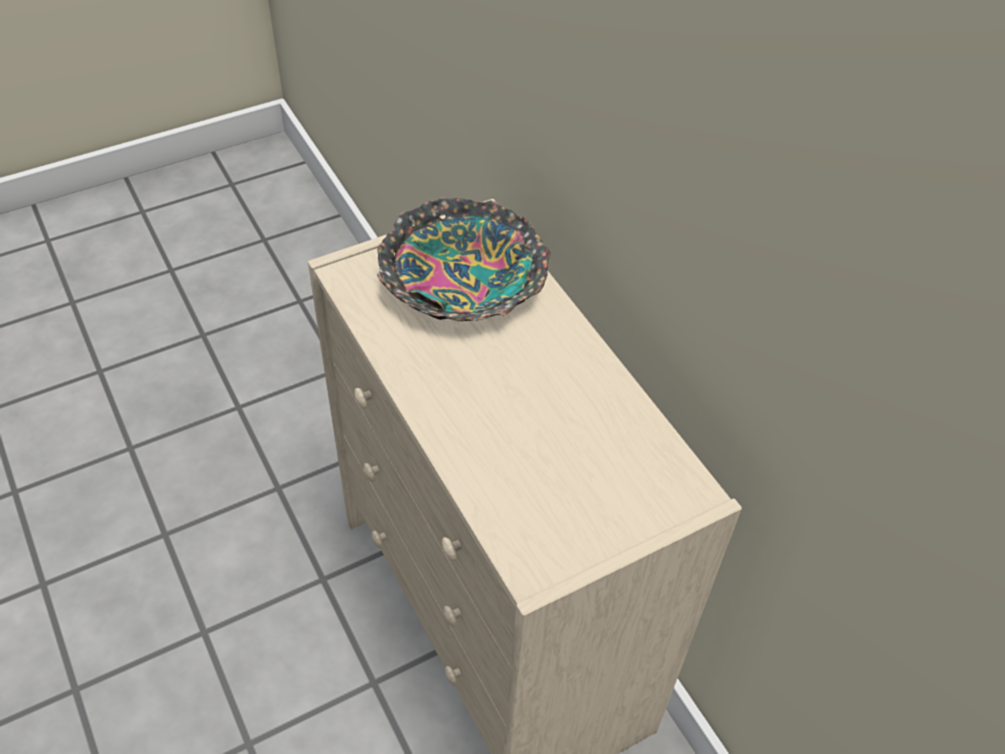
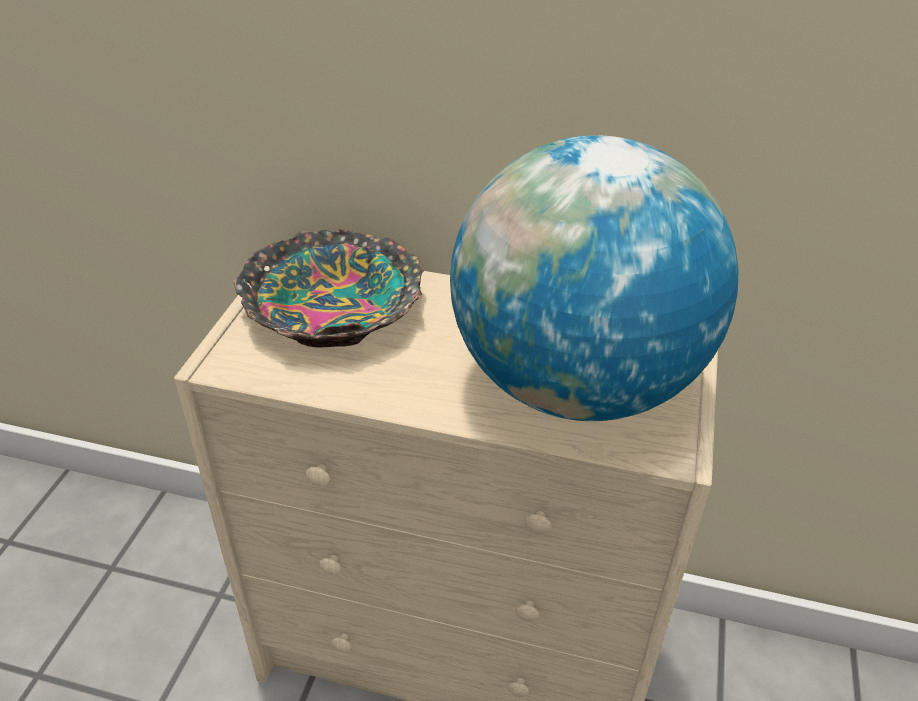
camera: 45 degrees left, 10 degrees down
(542, 466) = (575, 383): none -> globe

